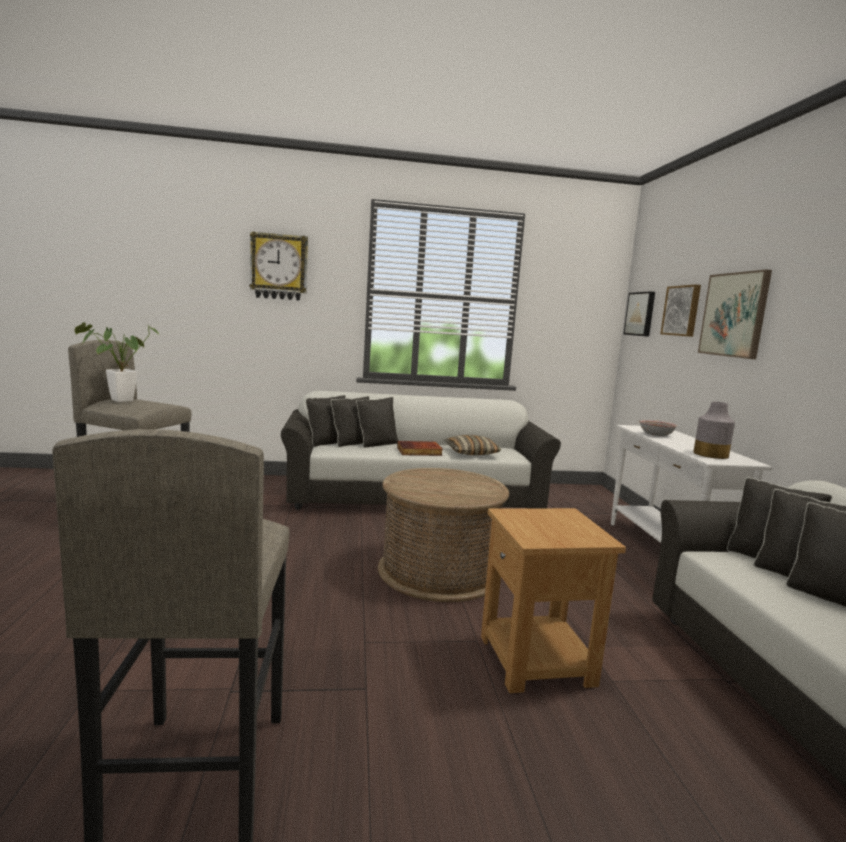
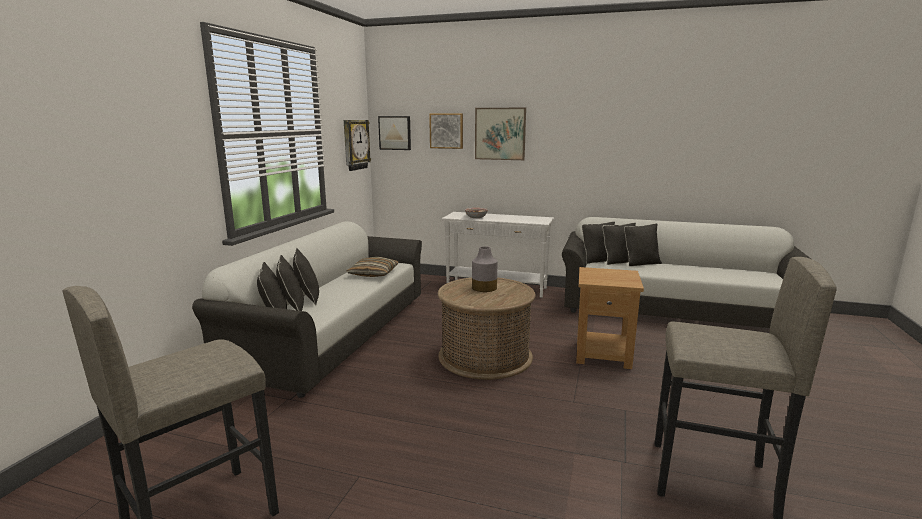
camera: 65 degrees left, 5 degrees up
(117, 401) = (161, 374): potted plant -> none
(279, 267) = (117, 115): wall clock -> wall clock (355, 145)
(419, 451) = (352, 288): book -> none
(711, 454) = (528, 219): grey vase -> grey vase (484, 287)

